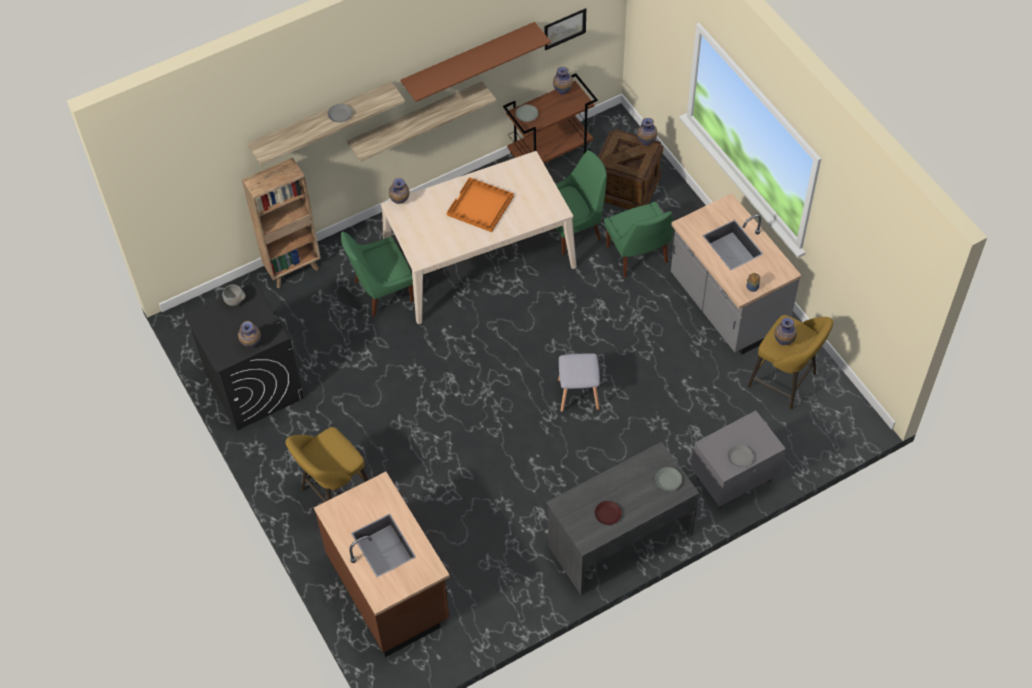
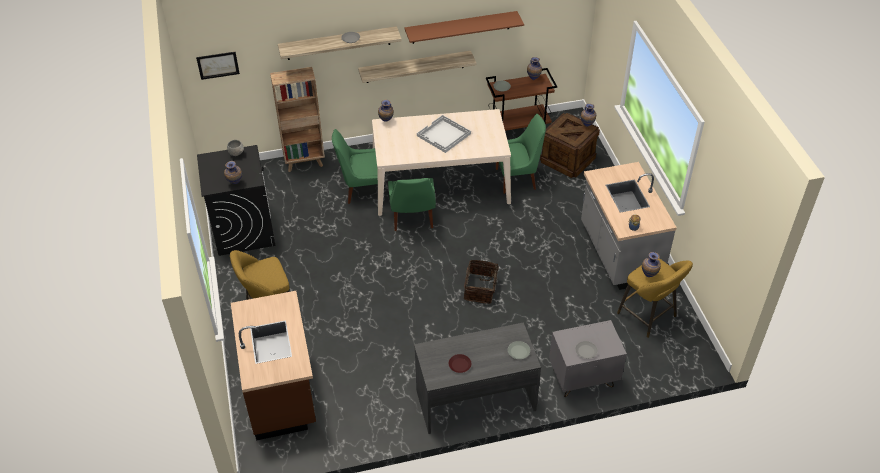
camera: 15 degrees right, 10 degrees down
(480, 206) = (444, 135): orange tray -> white tray
(565, 28) = (541, 25): picture -> picture (218, 65)
(579, 395) = (481, 289): grey stool -> basket
(638, 256) = (560, 206): green chair -> green chair (412, 219)

